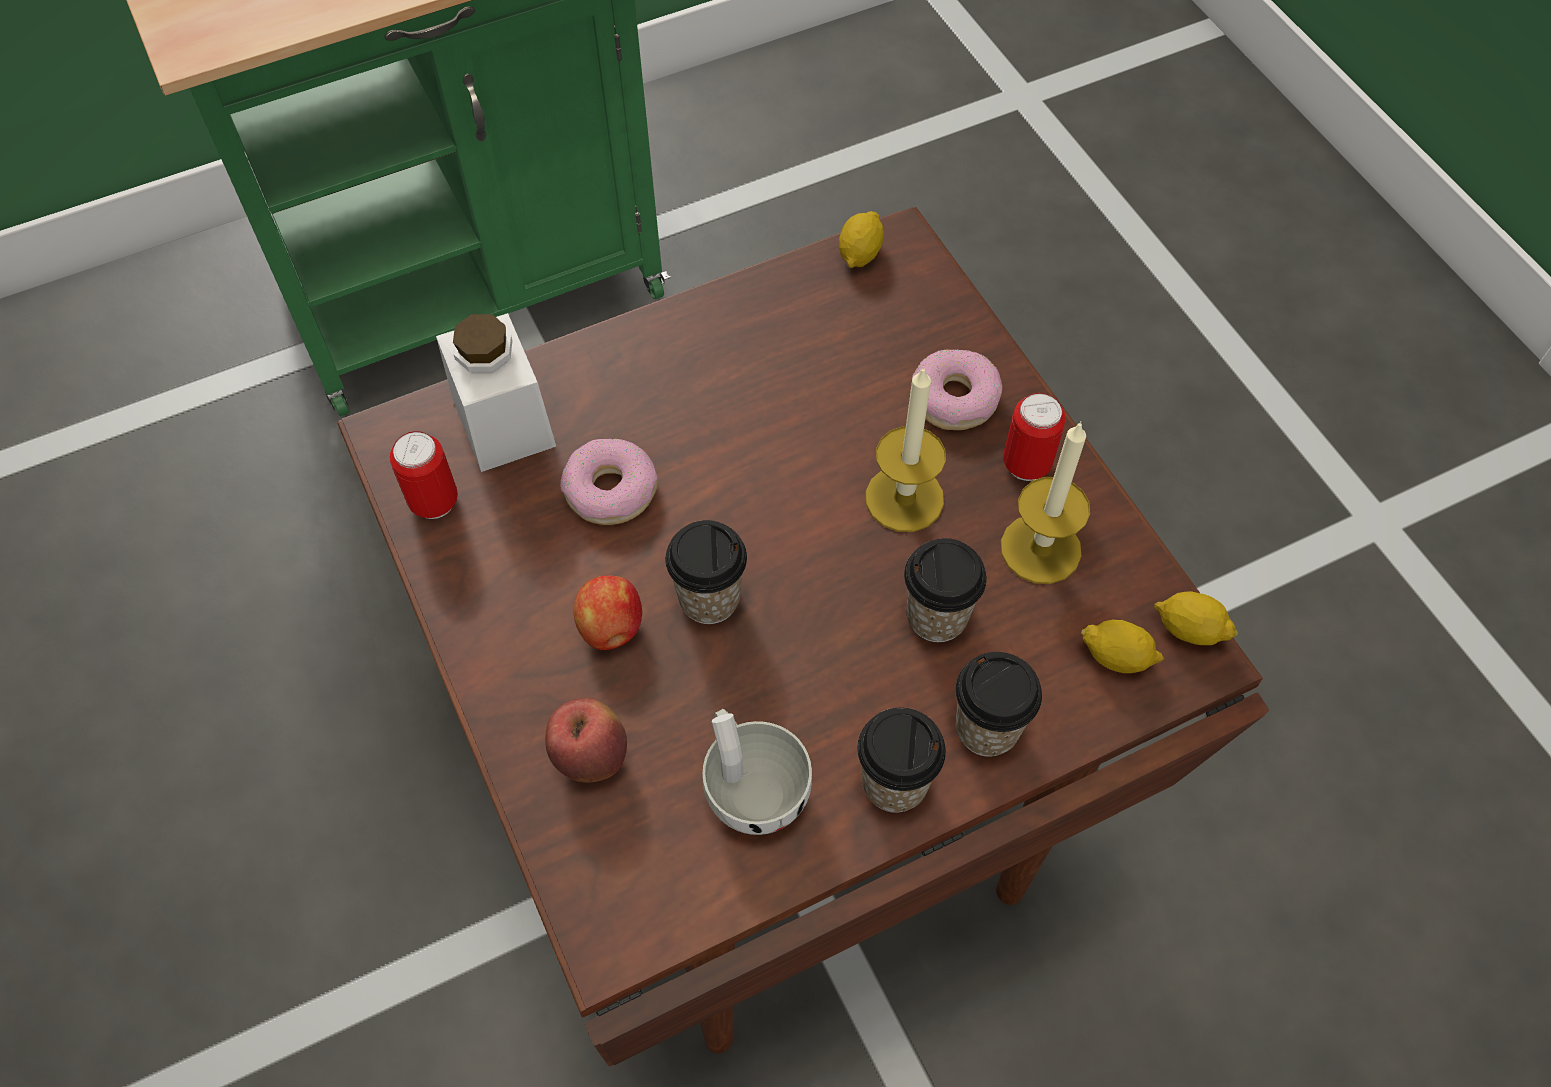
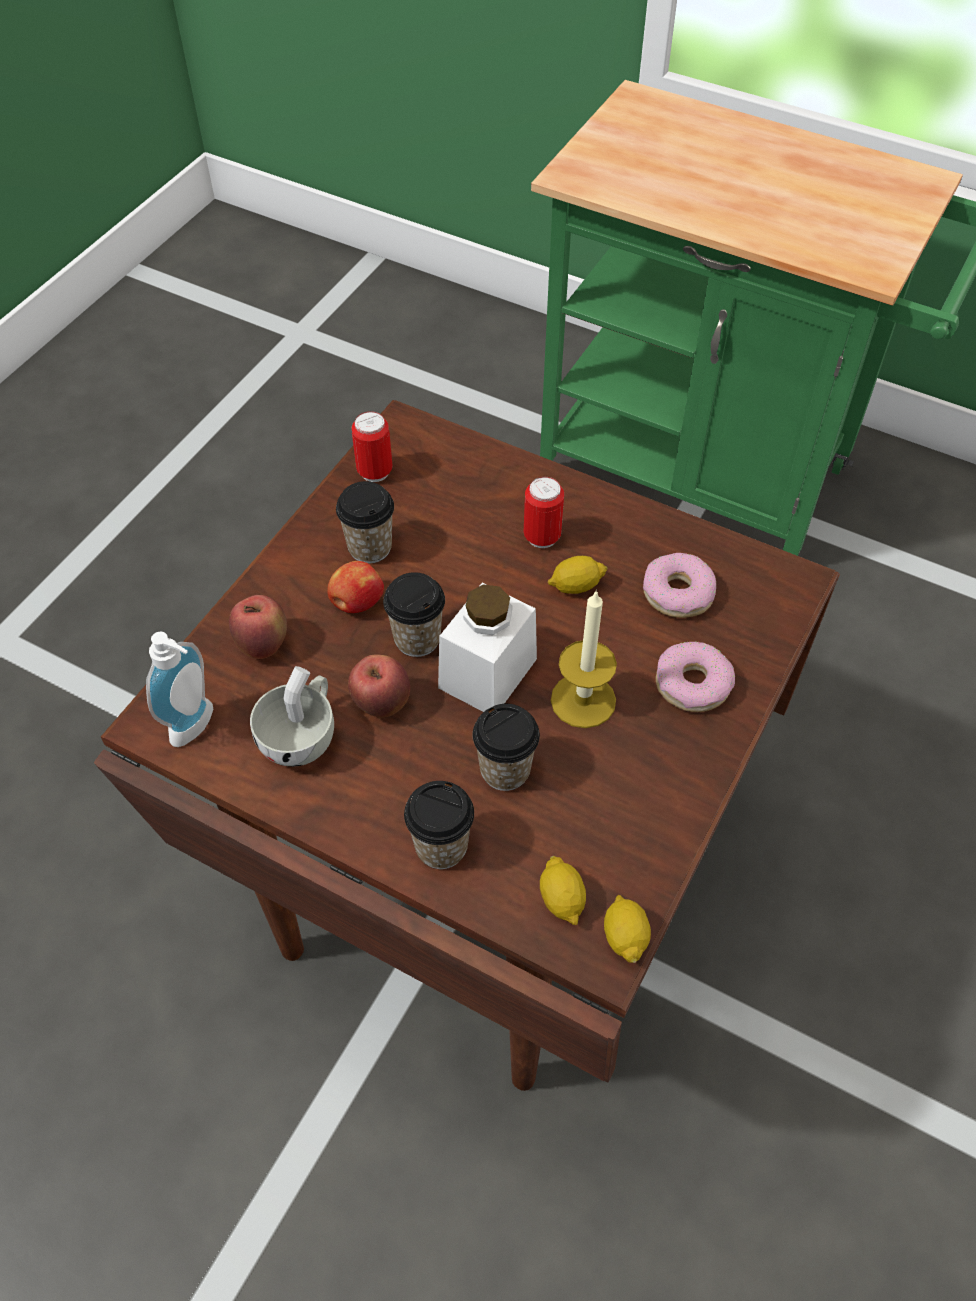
camera: 55 degrees right, 5 degrees down
(503, 422) = (457, 468): white jar -> white jar (487, 673)
(611, 490) = (454, 545): donut -> donut (678, 593)
(654, 891) = (197, 727): none -> soap dispenser
(768, 682) = (381, 703): none -> apple
(860, 253) = (762, 564): lemon -> lemon (576, 586)
(894, 783) = (360, 814): cup -> cup (370, 547)
(1026, 465) = (676, 757): can -> can (542, 537)
(1040, 549) = (612, 803): candle -> none

